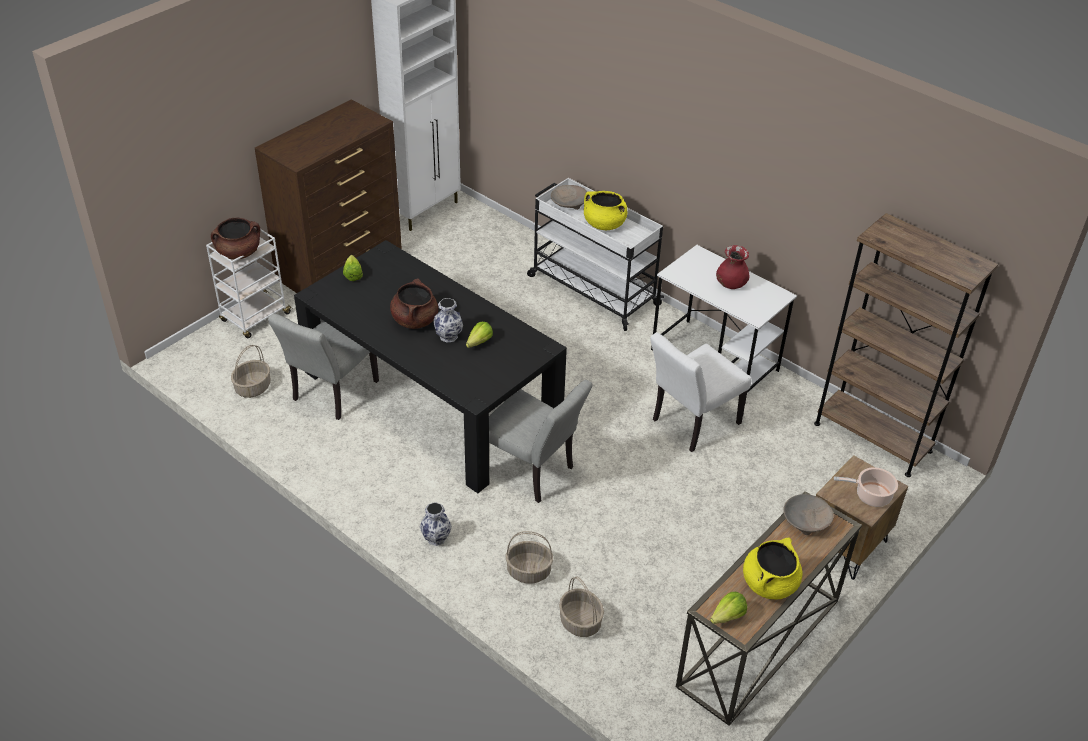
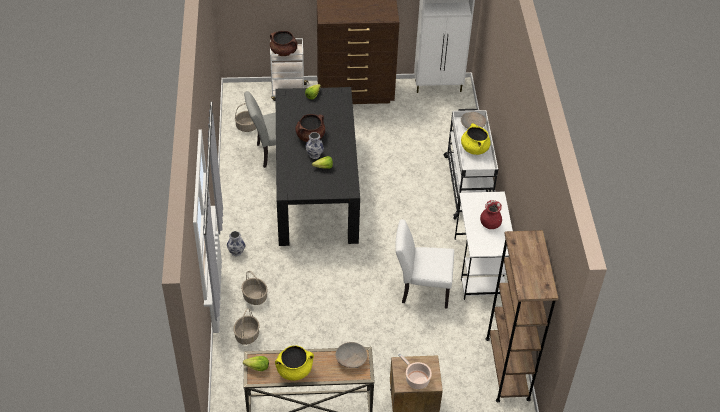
camera: 45 degrees right, 5 degrees up
(533, 473) = (315, 255): grey chair -> none

